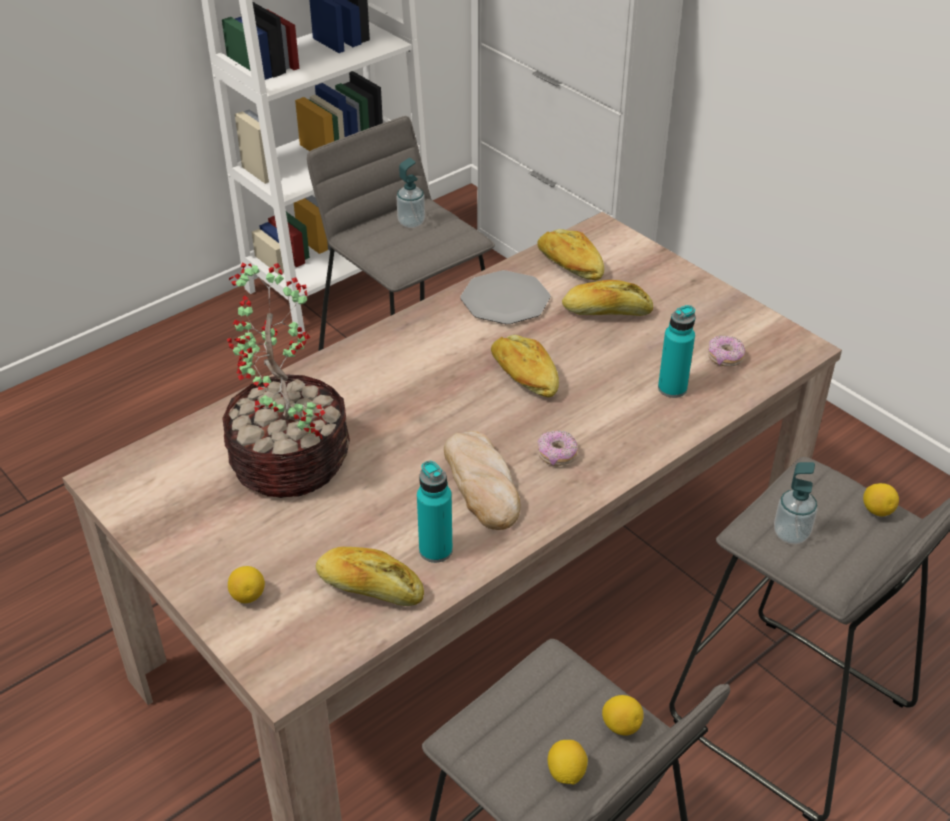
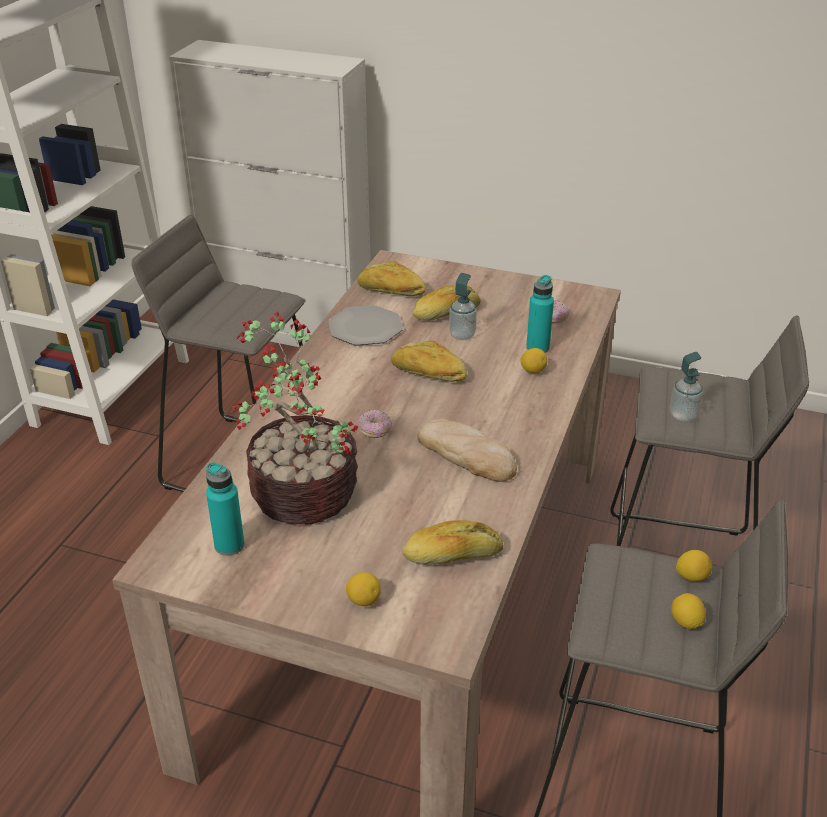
camera: 30 degrees left, 5 degrees down
(411, 222) = (228, 301): soap dispenser -> soap dispenser (462, 335)
(435, 550) = (476, 511): turquoise bottle -> turquoise bottle (229, 545)
(557, 455) = (501, 417): donut -> donut (375, 430)
(877, 510) = (719, 382): lemon -> lemon (533, 371)

